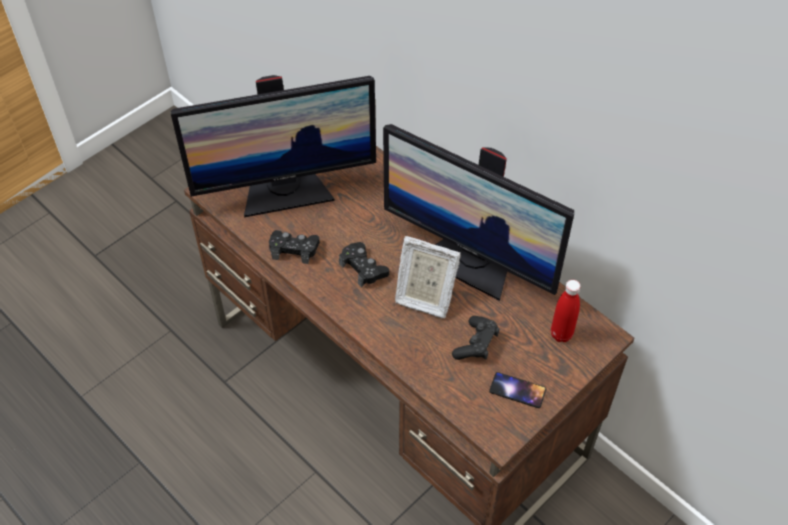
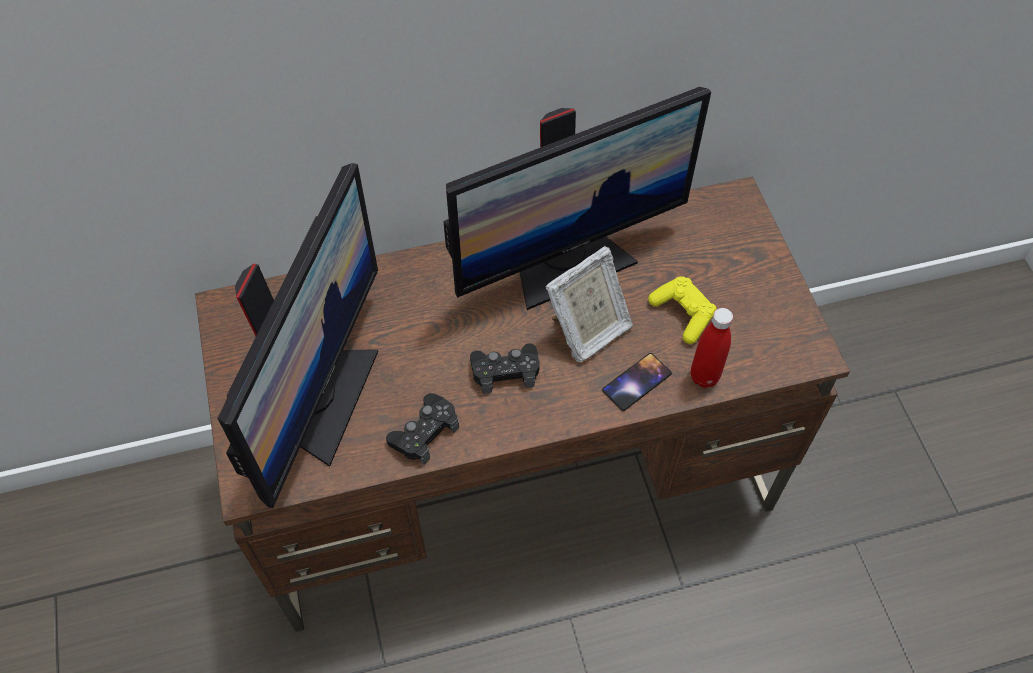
camera: 60 degrees left, 5 degrees up
(476, 344) = (683, 314): black game controller -> yellow game controller
(517, 390) = (763, 308): phone -> phone (636, 382)
(561, 334) = (714, 233): red bottle -> red bottle (704, 376)

